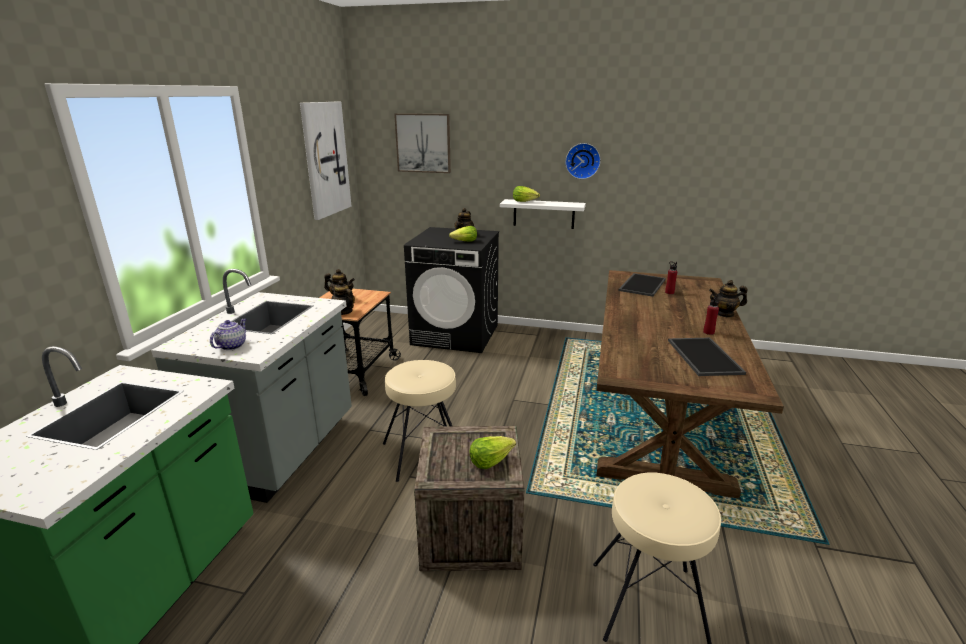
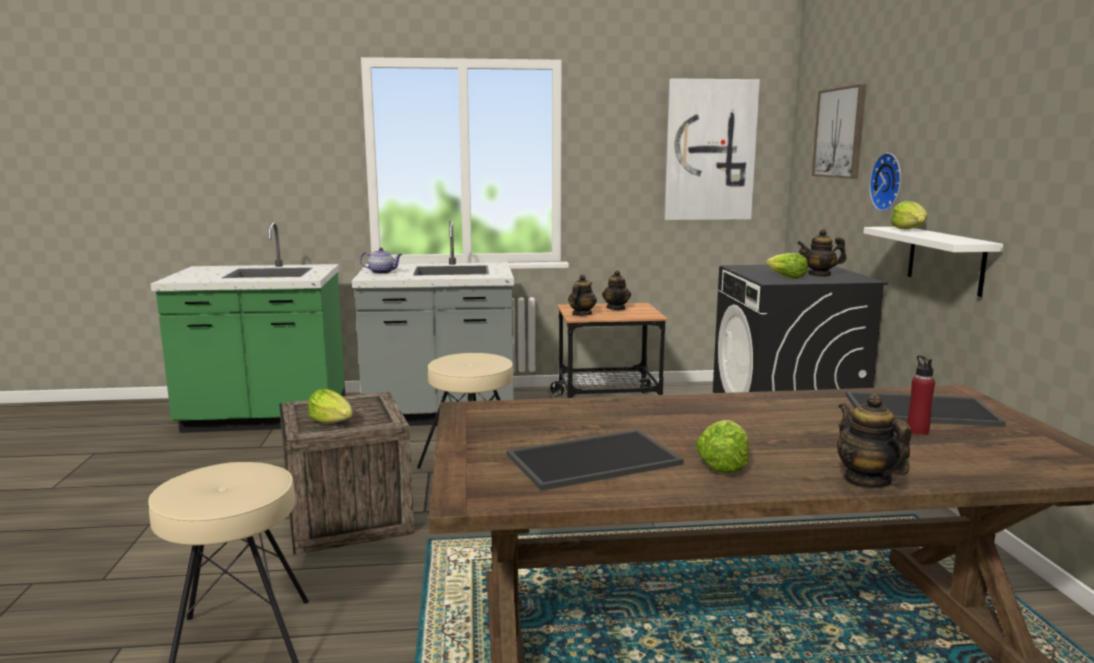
camera: 70 degrees right, 10 degrees down
(583, 161) = (1007, 154): wall clock -> wall clock (889, 182)
(708, 332) = (722, 464): red bottle -> lettuce

